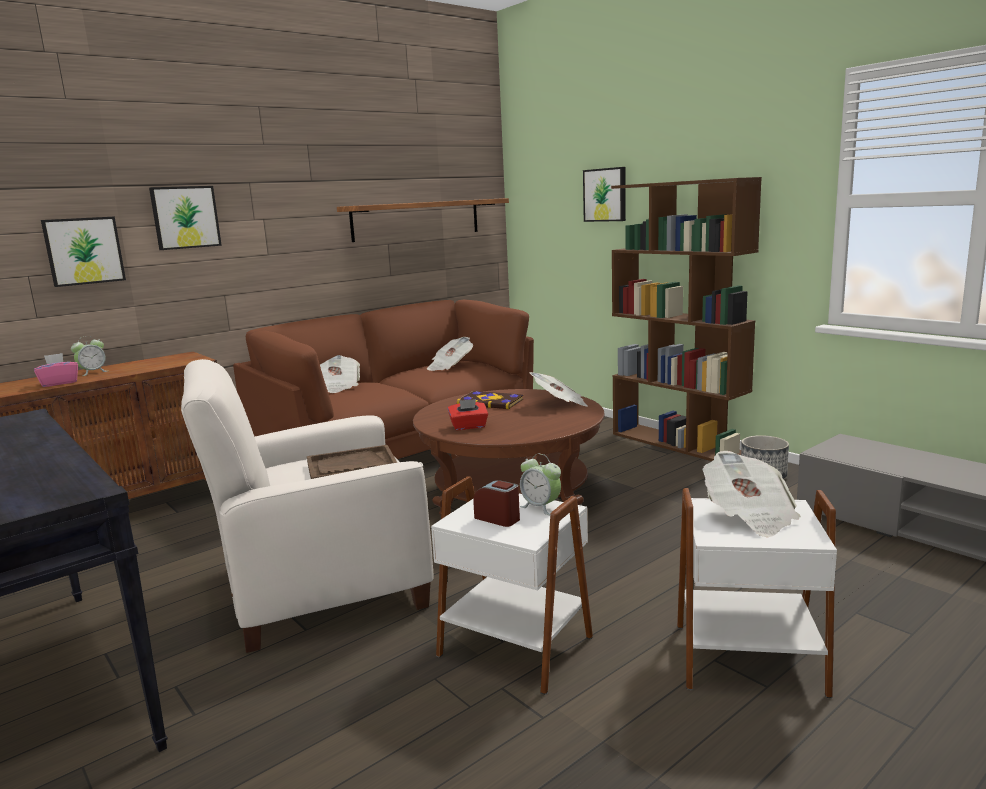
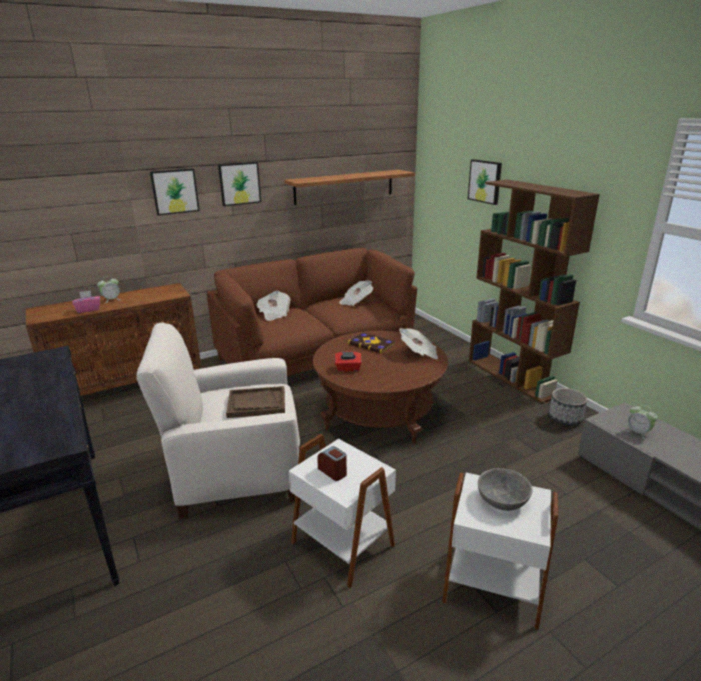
camera: 10 degrees right, 10 degrees up
(84, 251) = (106, 216): picture -> picture (239, 183)
(541, 507) = (364, 465): alarm clock -> alarm clock (638, 433)
(749, 516) = (503, 500): newspaper -> grey bowl

